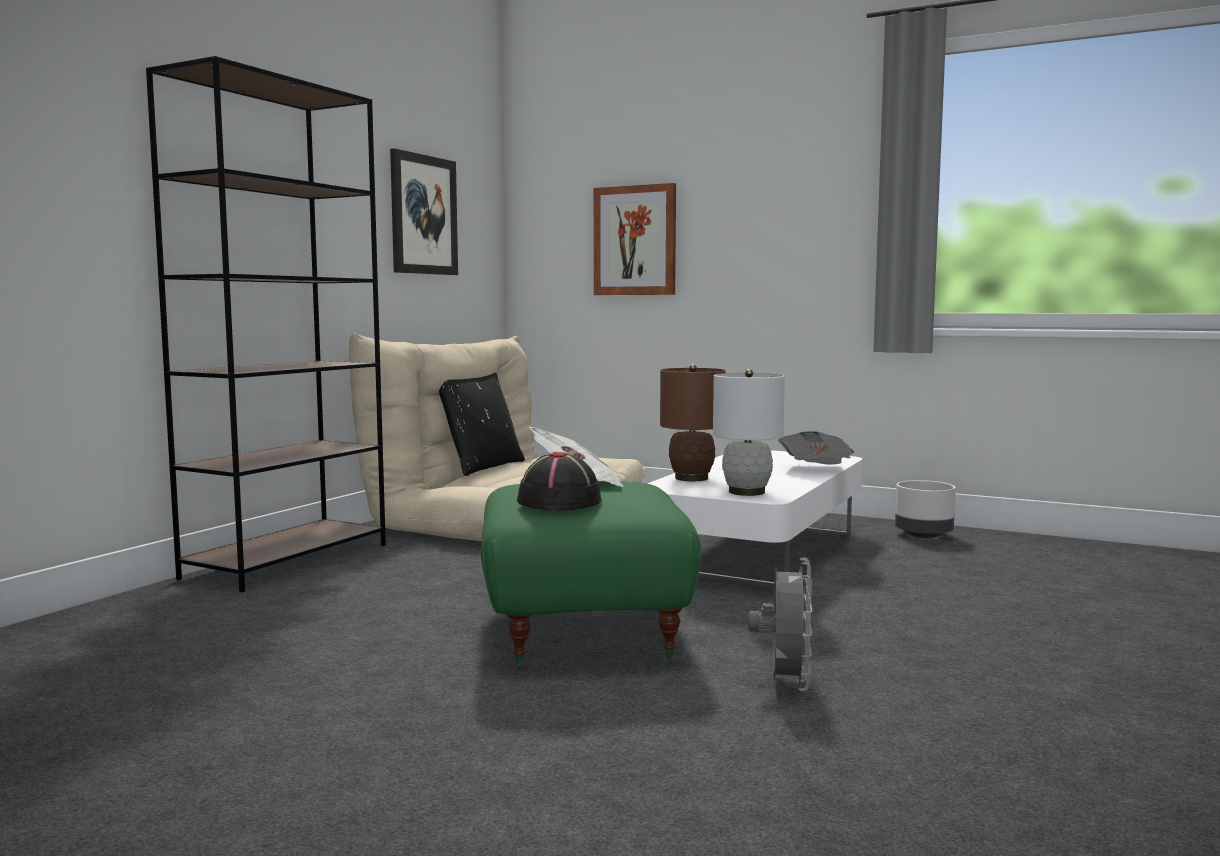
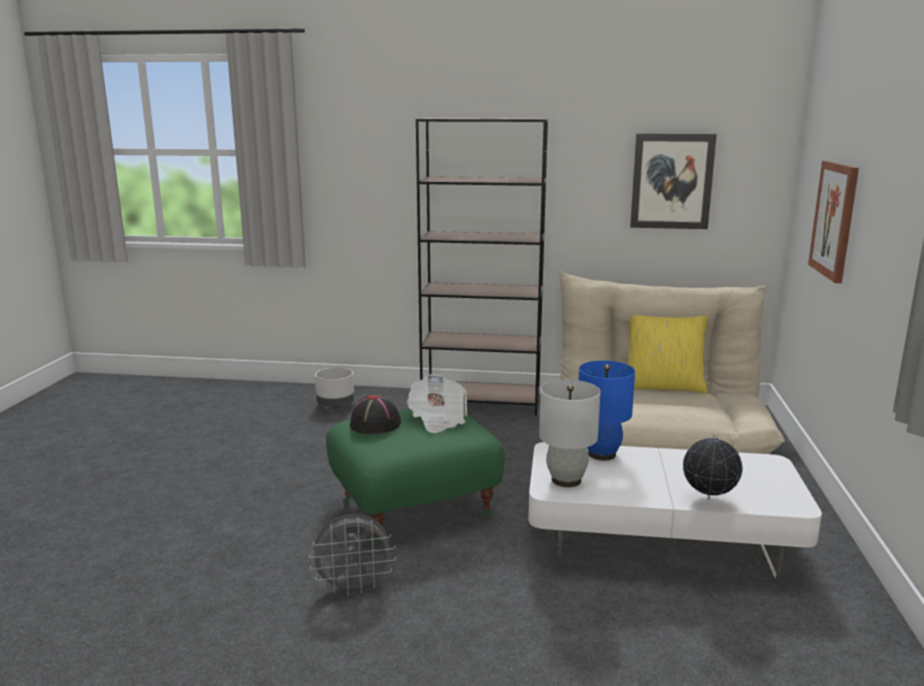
camera: 70 degrees right, 10 degrees up
(482, 467) = (663, 386): black pillow -> yellow pillow
(692, 478) = (602, 454): brown table lamp -> blue table lamp
(817, 469) = (709, 499): newspaper -> globe
(924, 535) = (843, 633): grey planter -> grey planter (336, 405)

